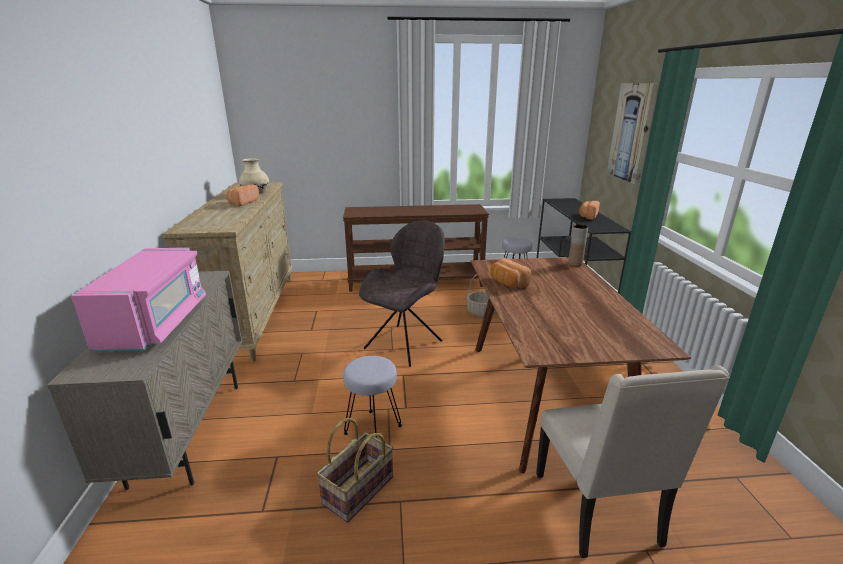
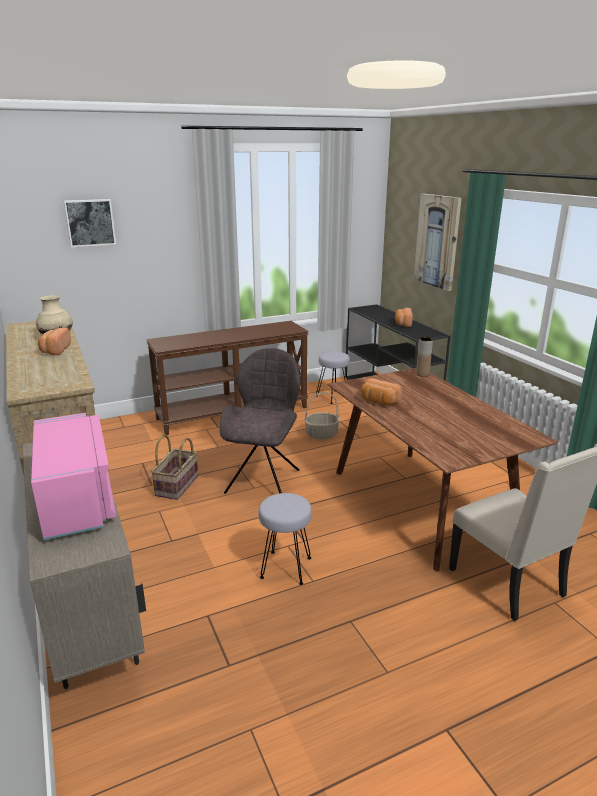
camera: 20 degrees left, 0 degrees up
(307, 103) = (90, 222): none -> picture
(359, 491) = (308, 623): basket -> basket (177, 486)

